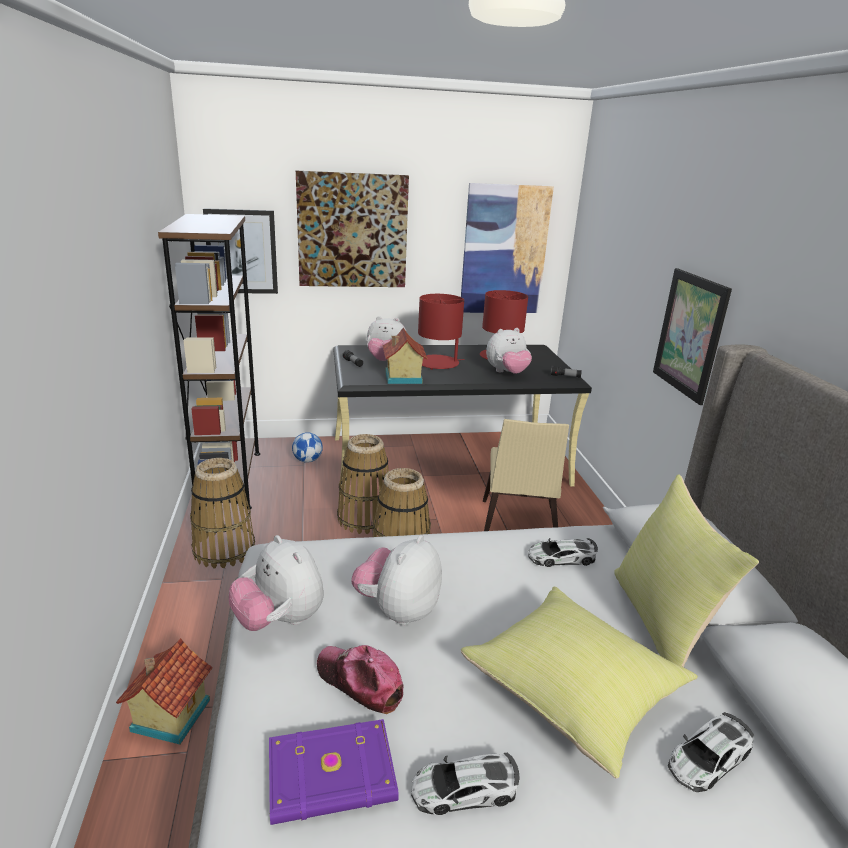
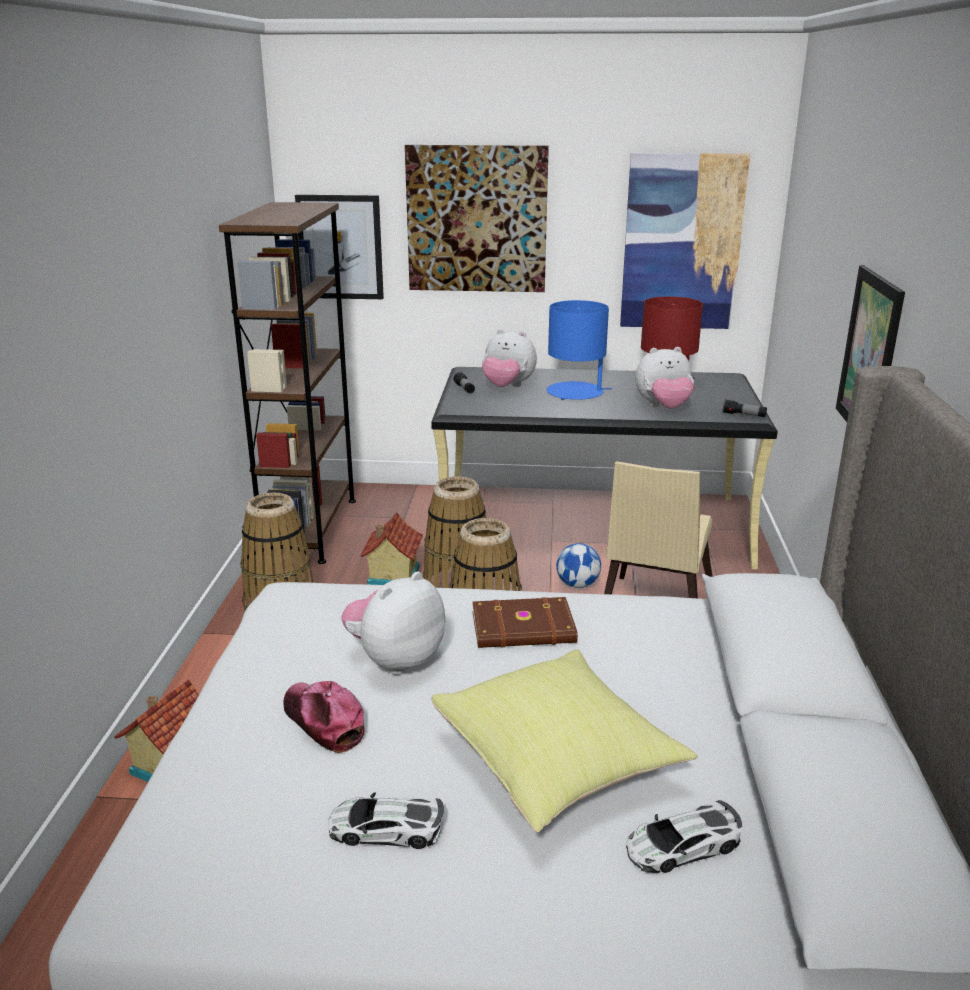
camera: 15 degrees right, 0 degrees up
(279, 620) = (265, 655): plush toy -> none
(307, 460) = (411, 513): football -> football (578, 585)
(332, 777) = (257, 797): purple book -> none
(402, 377) = (518, 408): toy house -> toy house (392, 576)
(438, 363) = (575, 392): red table lamp -> blue table lamp
(487, 567) = (524, 629): none -> brown book
(561, 557) = (623, 628): toy car -> none
(662, 621) = (713, 708): yellow pillow -> none

